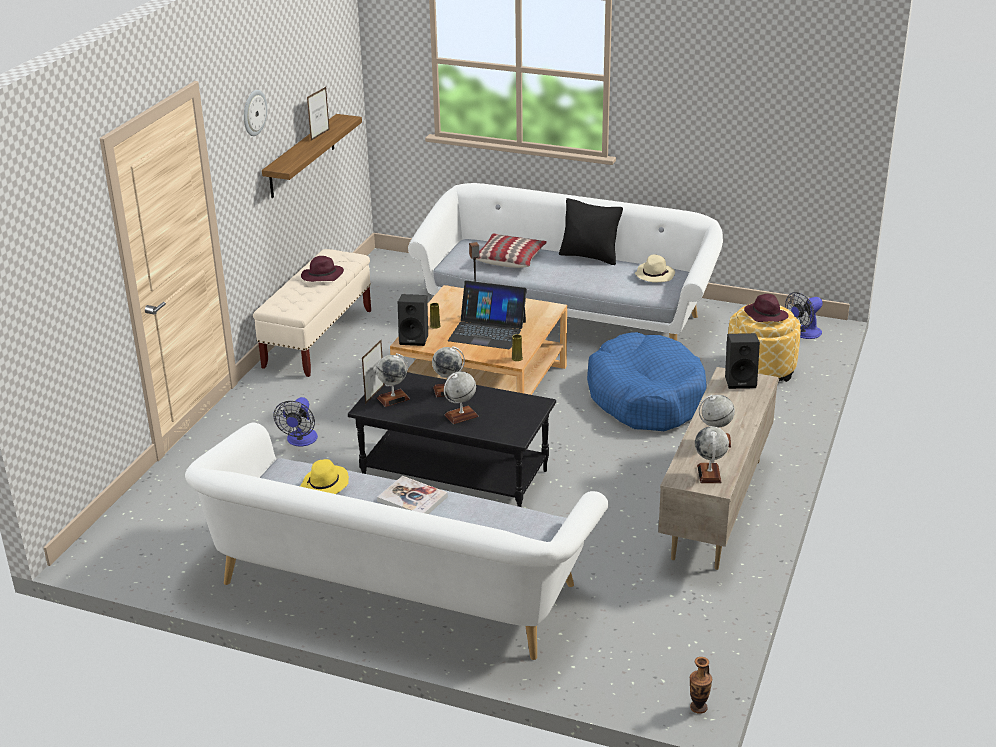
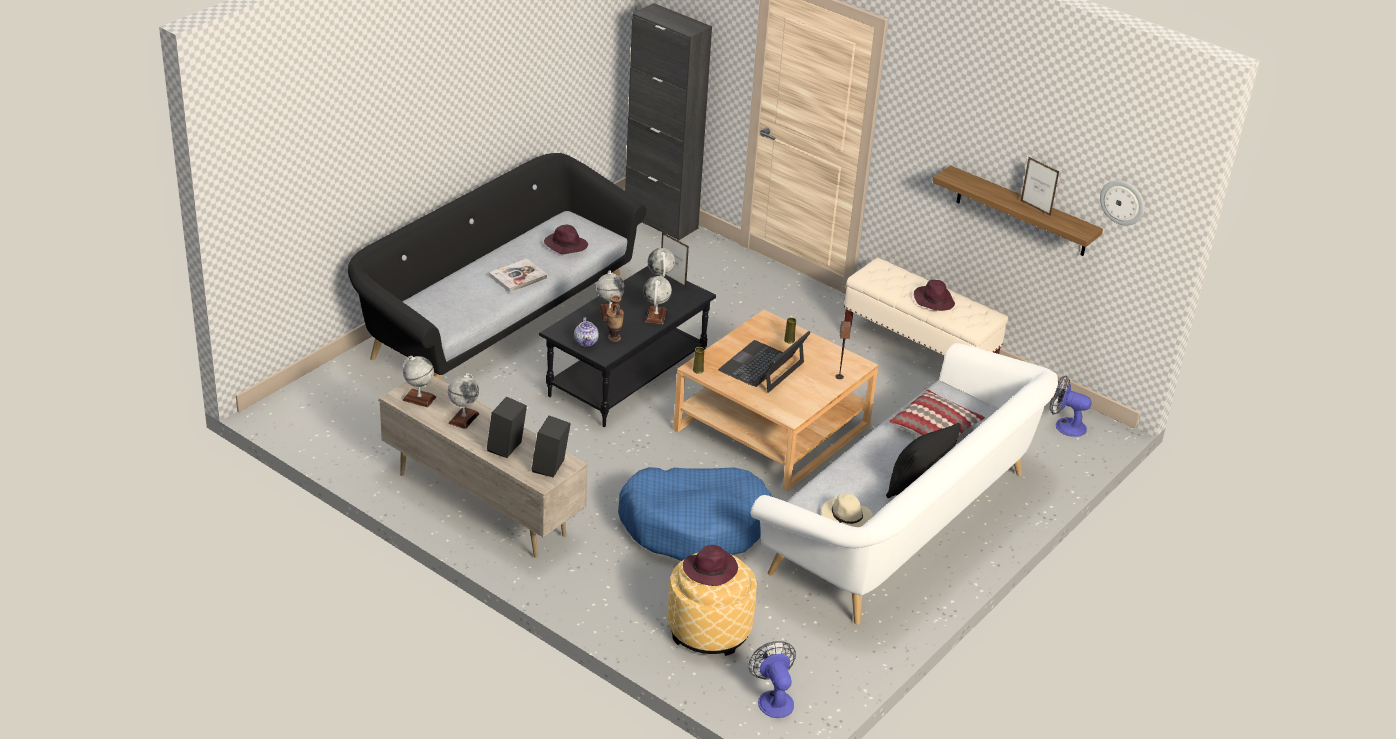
camera: 105 degrees right, 5 degrees up
(122, 522) = (661, 221): none -> black cabinet
(253, 112) = (957, 108): wall clock -> wall clock (1123, 202)
(300, 441) = (731, 312): fan -> fan (1065, 425)
(325, 485) = (565, 245): yellow hat -> purple hat
(395, 587) = (497, 318): white sofa -> black sofa
(415, 339) = (769, 324): black speaker -> black speaker (507, 449)
(522, 417) = (586, 342): none -> teapot
(698, 707) = (263, 413): vase -> vase (614, 338)

